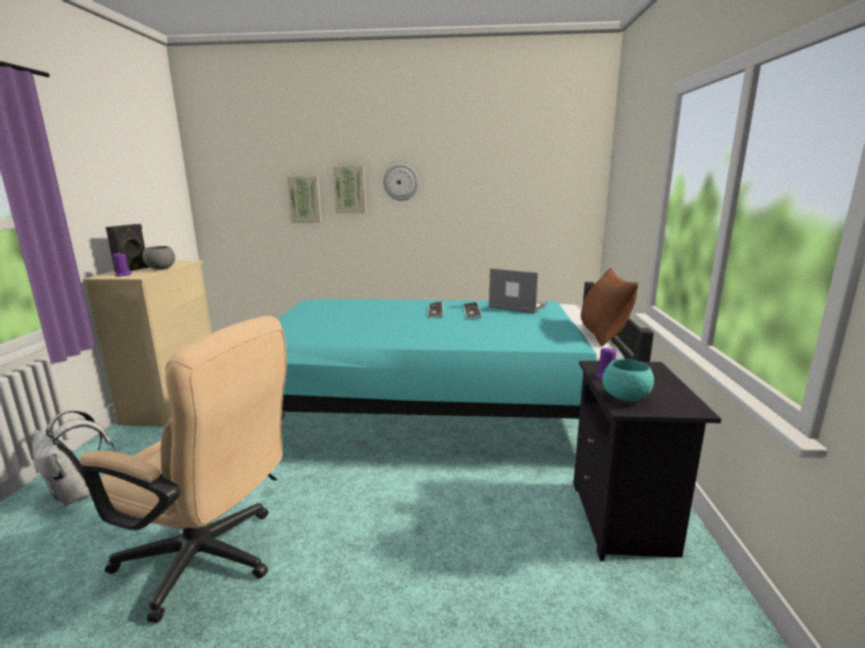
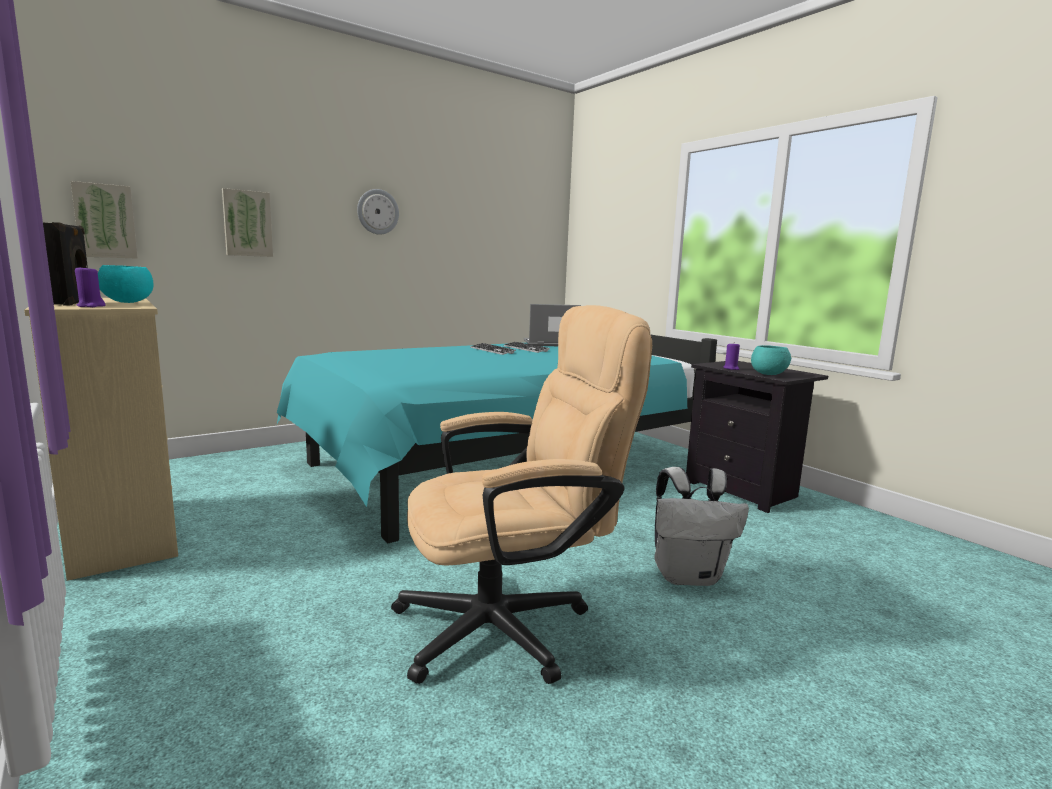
camera: 40 degrees left, 5 degrees down
(78, 494) = (184, 658): white backpack -> white backpack (688, 576)
(160, 269) = (127, 302): grey bowl -> turquoise bowl
(350, 189) = (313, 215): picture -> picture (105, 221)
(603, 335) = (655, 354): brown pillow -> none

